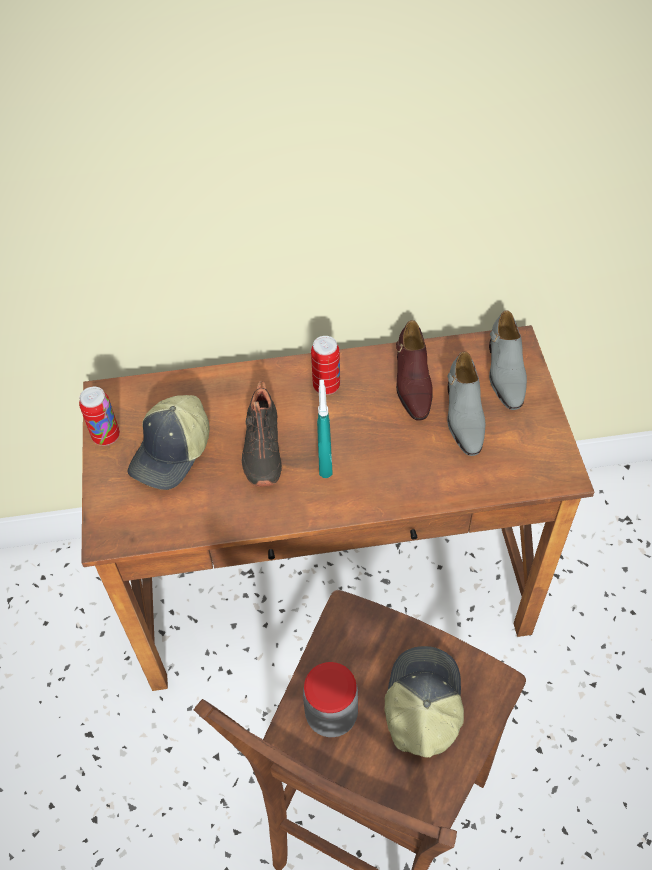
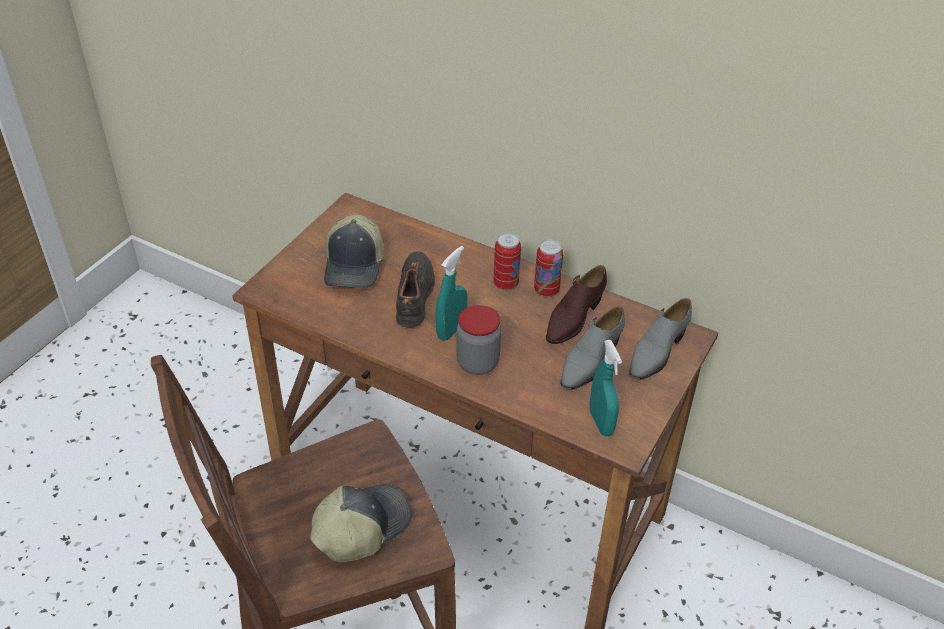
camera: 35 degrees right, 10 degrees down
(106, 436) = (324, 232): can -> can (546, 291)
(173, 453) = (355, 265): cap -> cap turned 60 degrees counterclockwise
(260, 448) = (416, 296): black shoe -> black shoe turned 150 degrees clockwise
(331, 715) = (294, 490): jar -> jar (477, 363)
(526, 467) = (601, 423): none -> turquoise spray bottle

